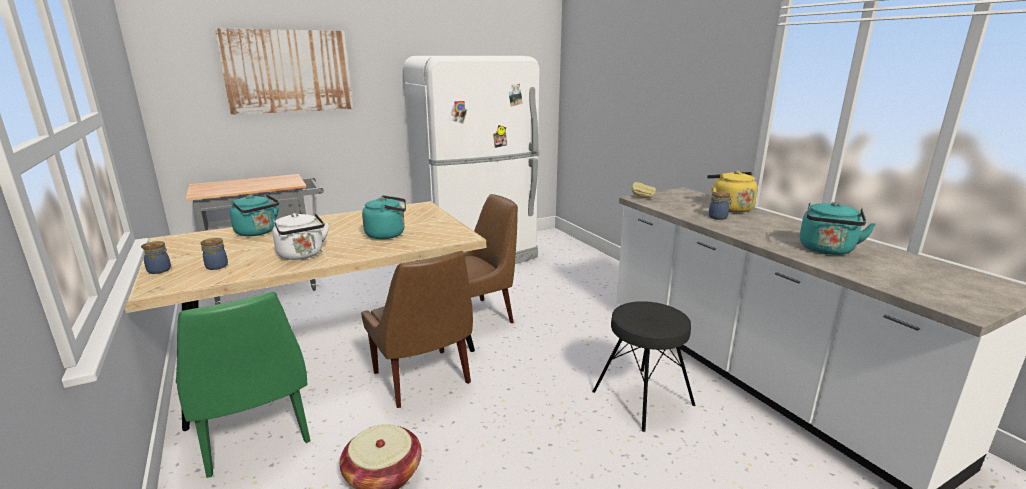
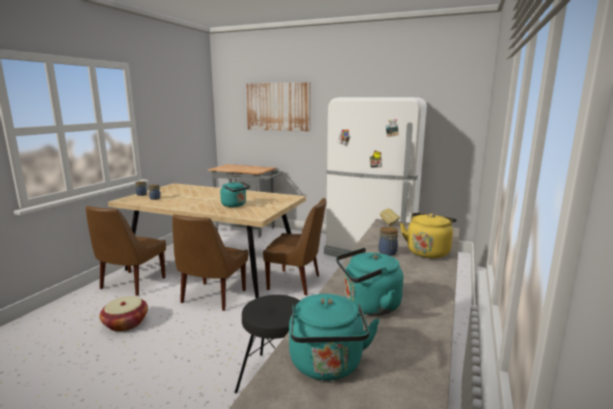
camera: 50 degrees right, 5 degrees down
(256, 437) = (131, 284): green chair -> brown chair
(258, 232) = (202, 190): turquoise kettle -> turquoise kettle (327, 366)
(302, 255) = (184, 203): white kettle -> none

